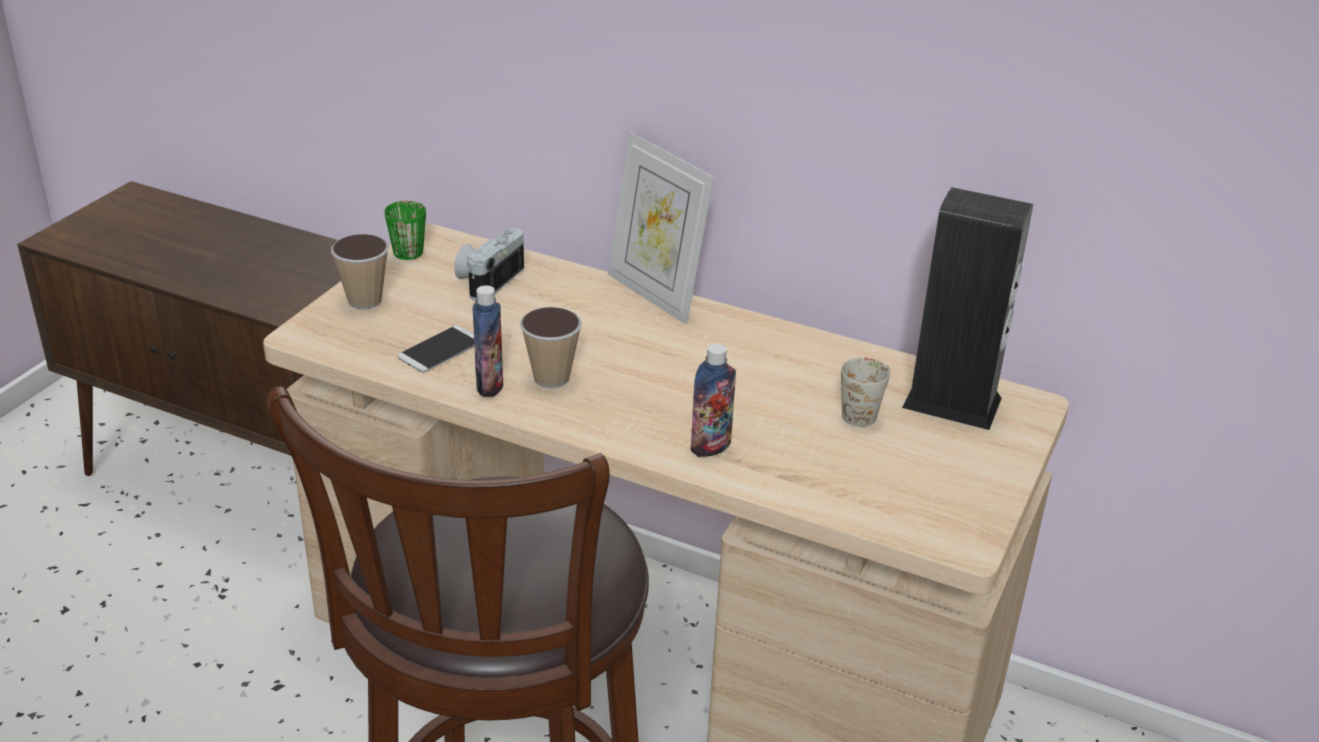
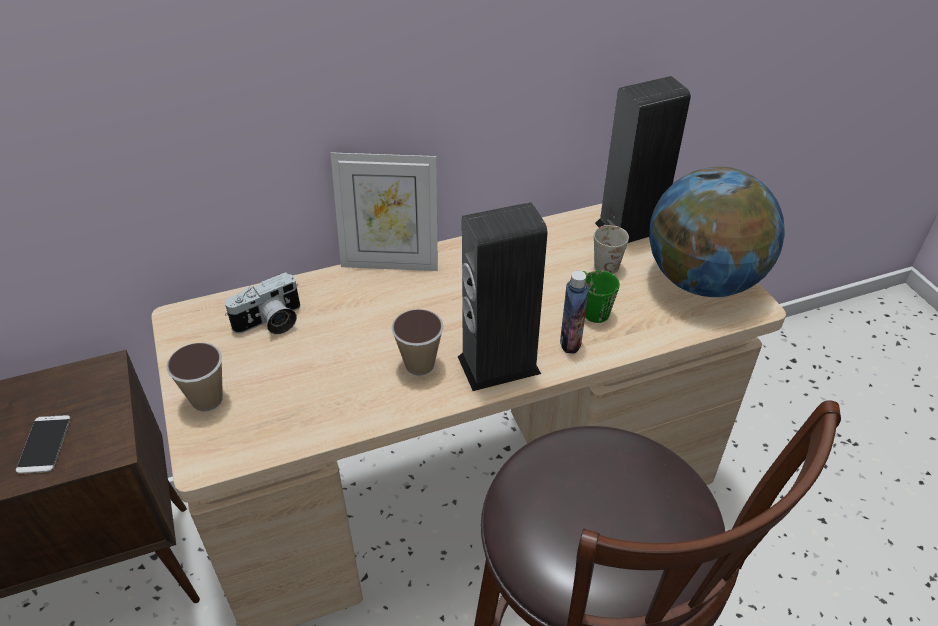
camera: 45 degrees left, 10 degrees up
(412, 248) = (178, 334): green mug -> green mug (590, 308)
(440, 350) = (320, 398): phone -> phone (44, 444)
(488, 280) = (270, 322): camera -> camera turned 105 degrees counterclockwise
(489, 385) = (392, 399): bottle -> none
(615, 420) = (499, 365): none -> speaker
(945, 490) = (702, 280): none -> globe

